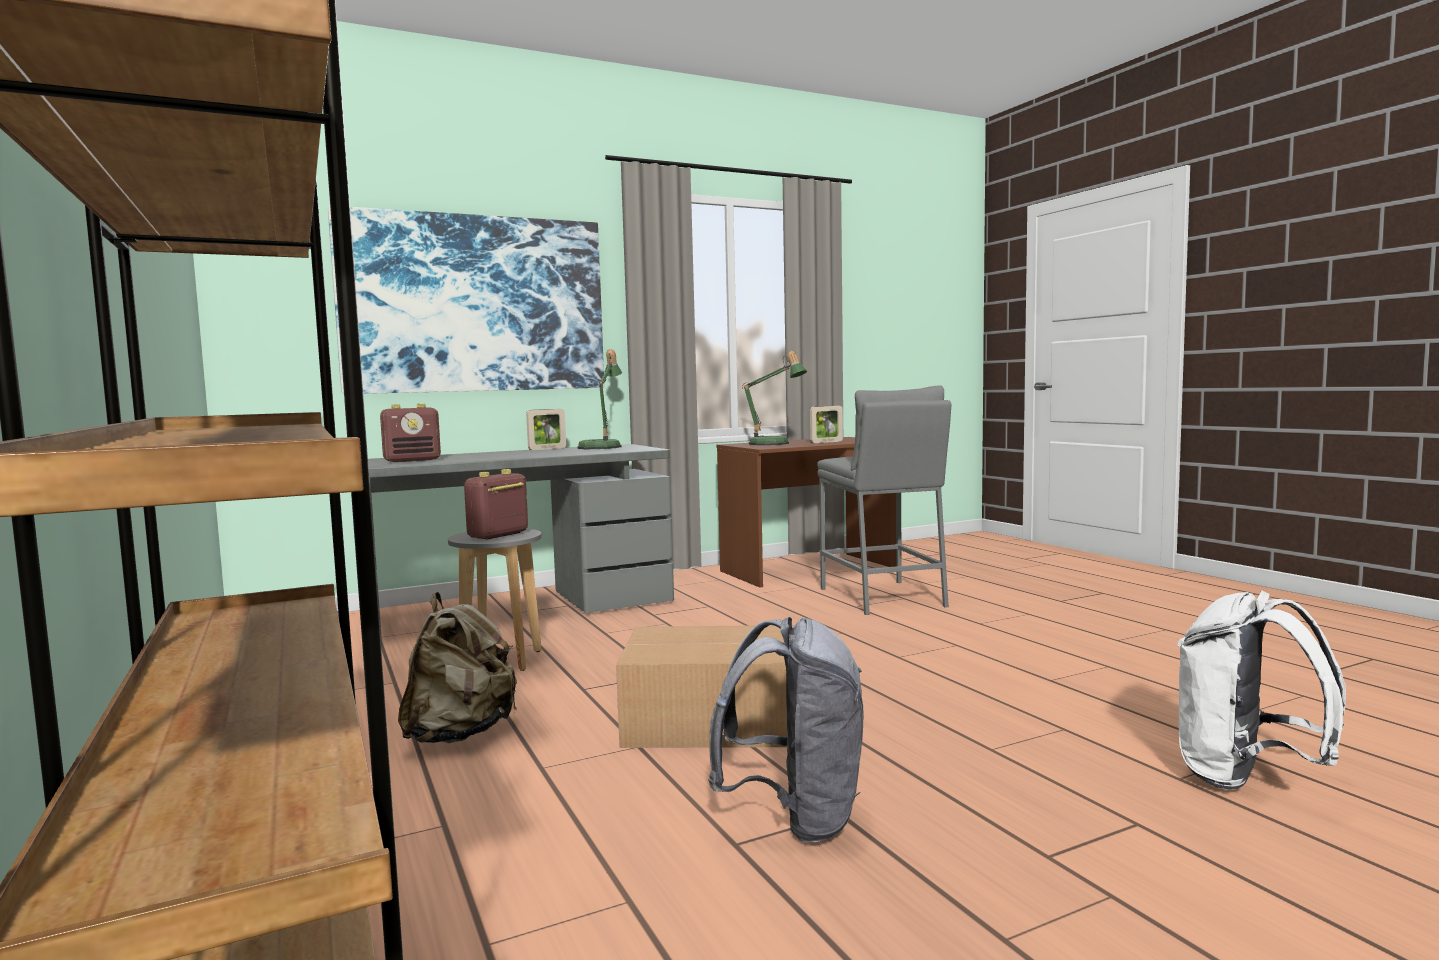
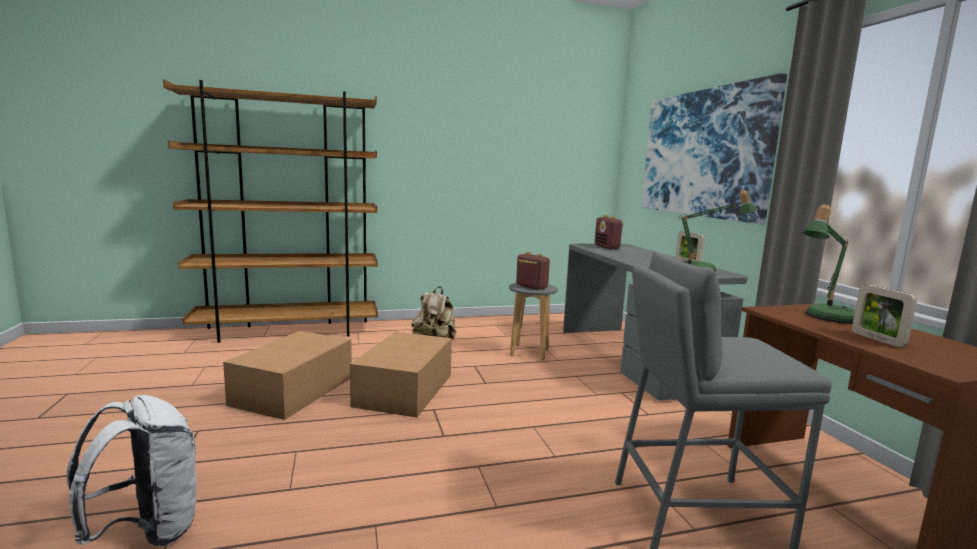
camera: 100 degrees right, 5 degrees up
(795, 817) = (295, 390): grey backpack -> cardboard box

